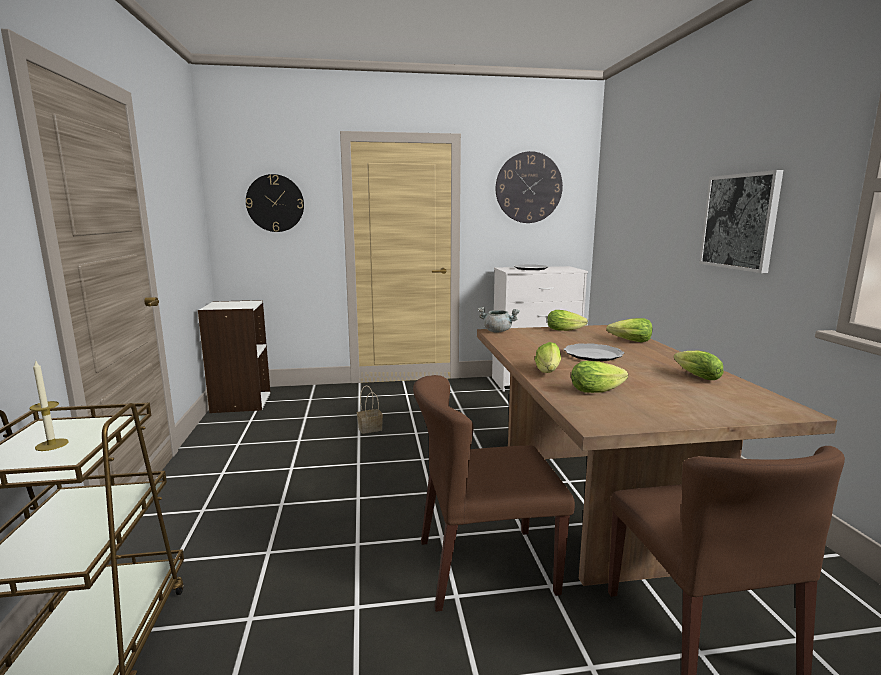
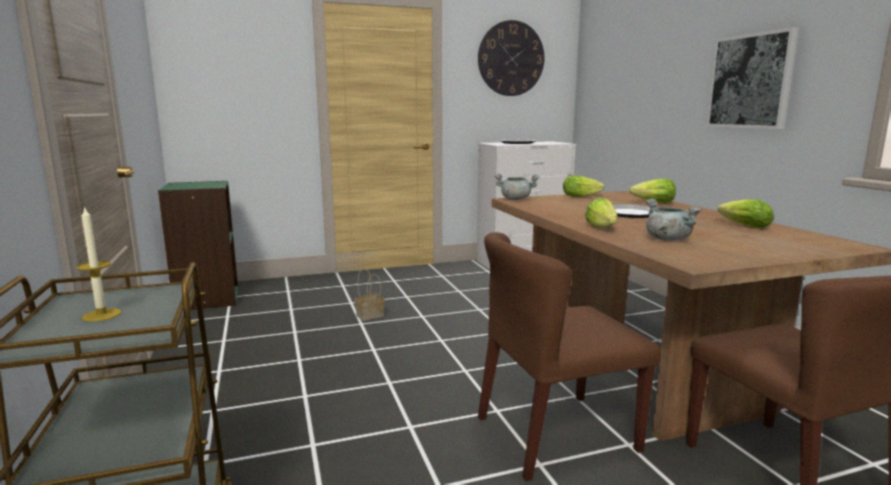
camera: 10 degrees left, 0 degrees up
(240, 402) = (206, 299): white bookcase -> green bookcase
(275, 203) = (238, 70): wall clock -> none
(599, 390) = (667, 239): lettuce -> grey cooking pot

